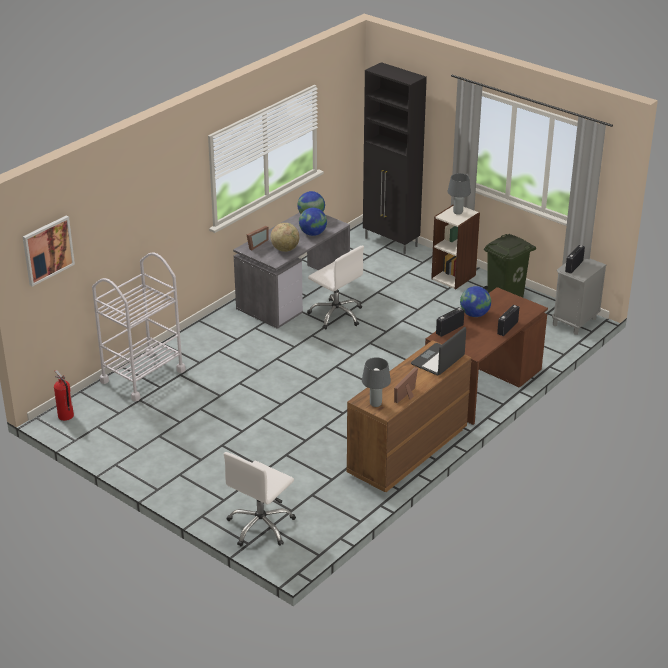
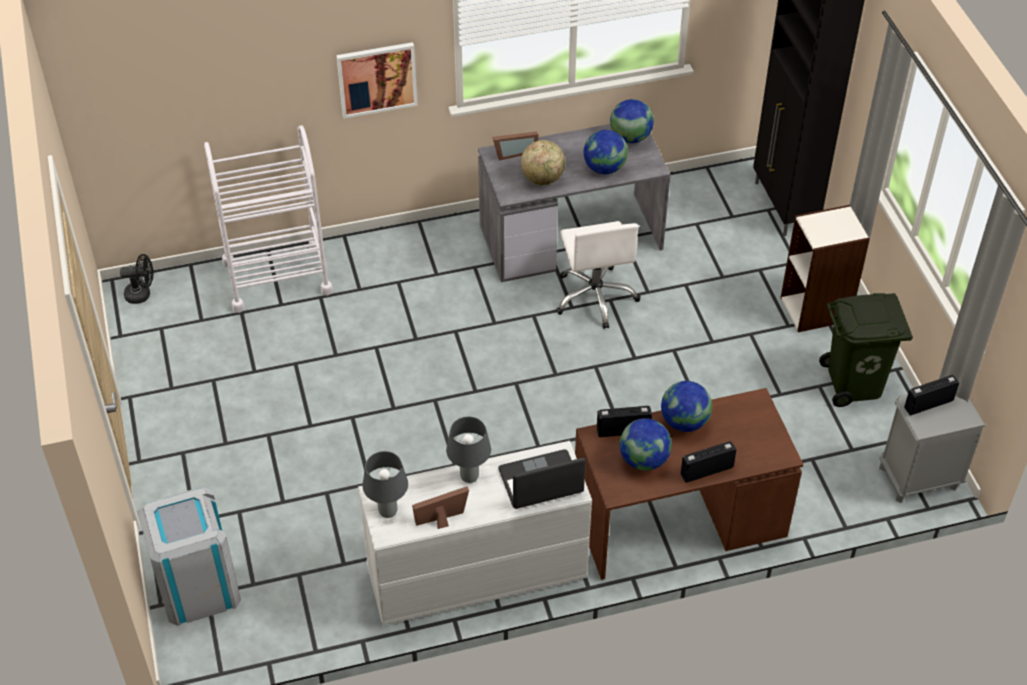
camera: 35 degrees right, 15 degrees up
(47, 250) = (126, 83): picture -> picture (377, 79)
(65, 416) = (142, 294): fire extinguisher -> black fan
(261, 526) = (198, 587): white office chair -> grey trash can
(407, 451) = (475, 574): brown dresser -> white dresser
(457, 212) = (835, 224): grey table lamp -> grey table lamp (469, 476)
(473, 336) = (643, 460): none -> globe

